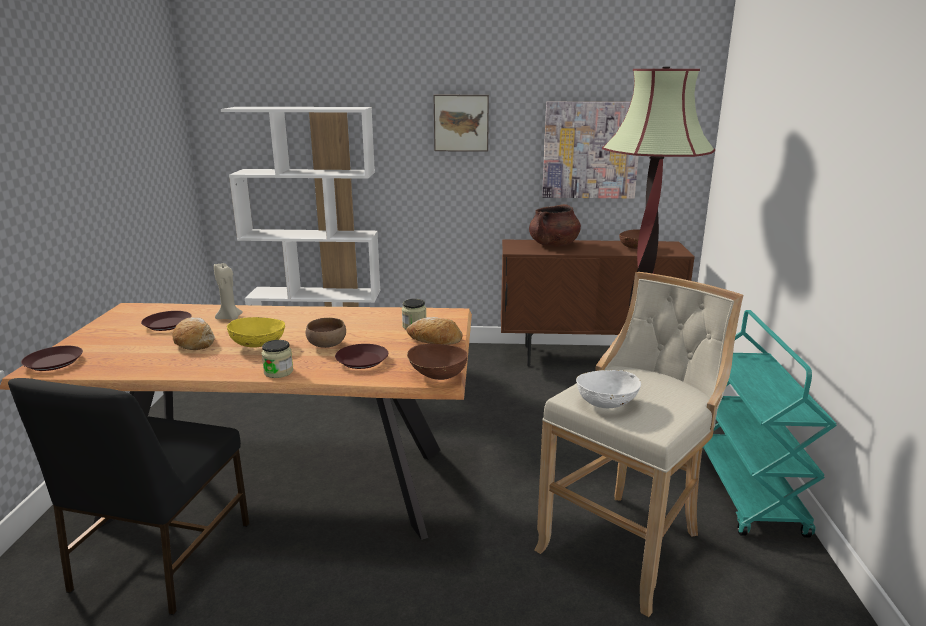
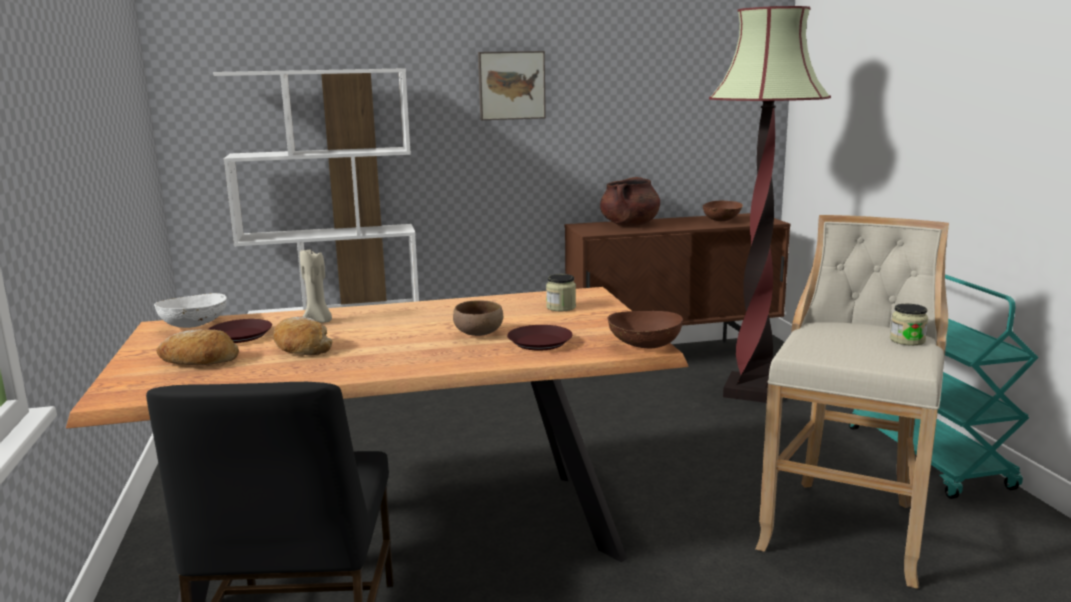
camera: 15 degrees left, 5 degrees down
(53, 363) = (127, 388): brown plate -> none
(259, 344) = (391, 342): yellow bowl -> none
(278, 372) = (451, 363): jar -> jar (907, 340)
(434, 340) = (600, 317): bread -> bread (199, 361)
(590, 150) = (659, 113): picture -> none
(606, 403) = (838, 352): white bowl -> white bowl (194, 325)

